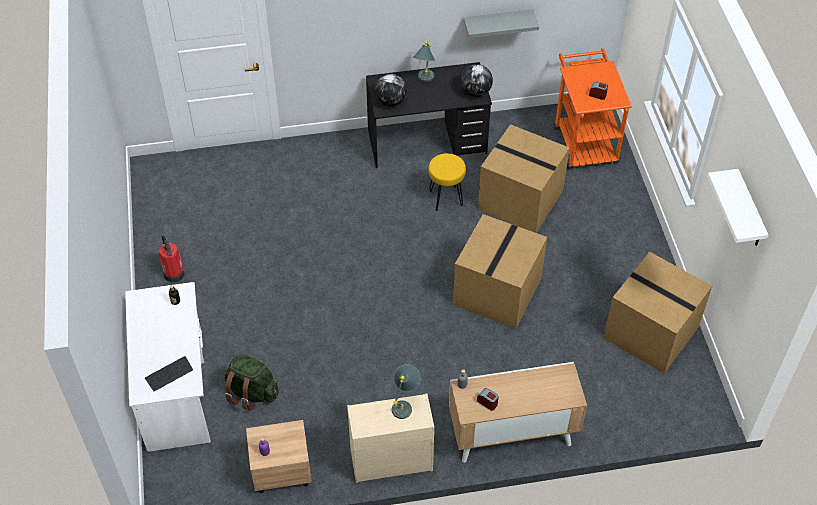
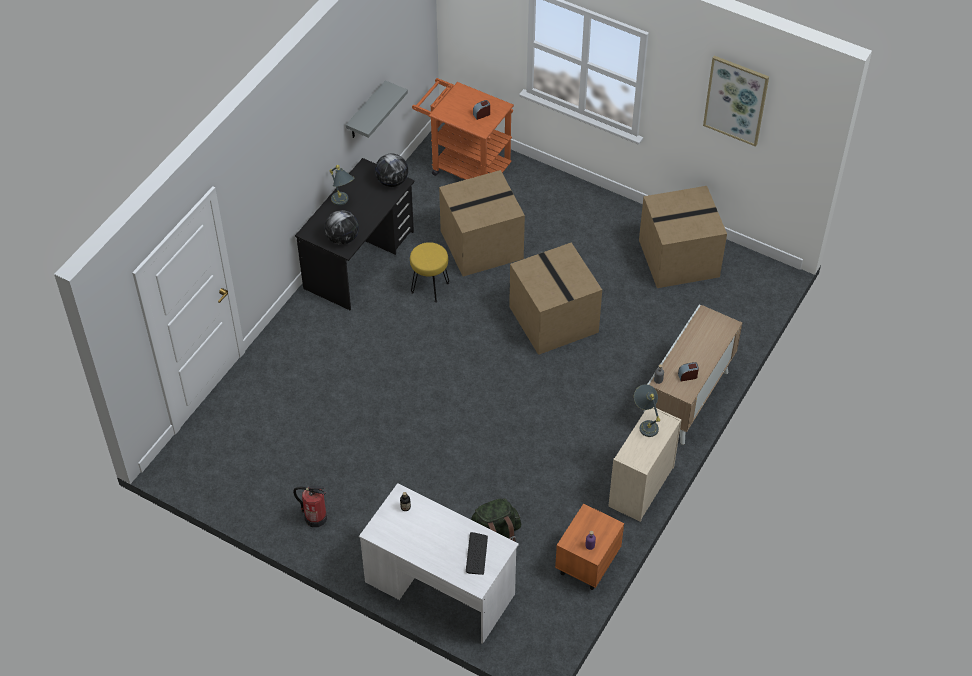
camera: 50 degrees left, 0 degrees up
(281, 472) = (587, 564): beige nightstand -> orange nightstand
(749, 211) = (736, 100): white shelf -> picture

